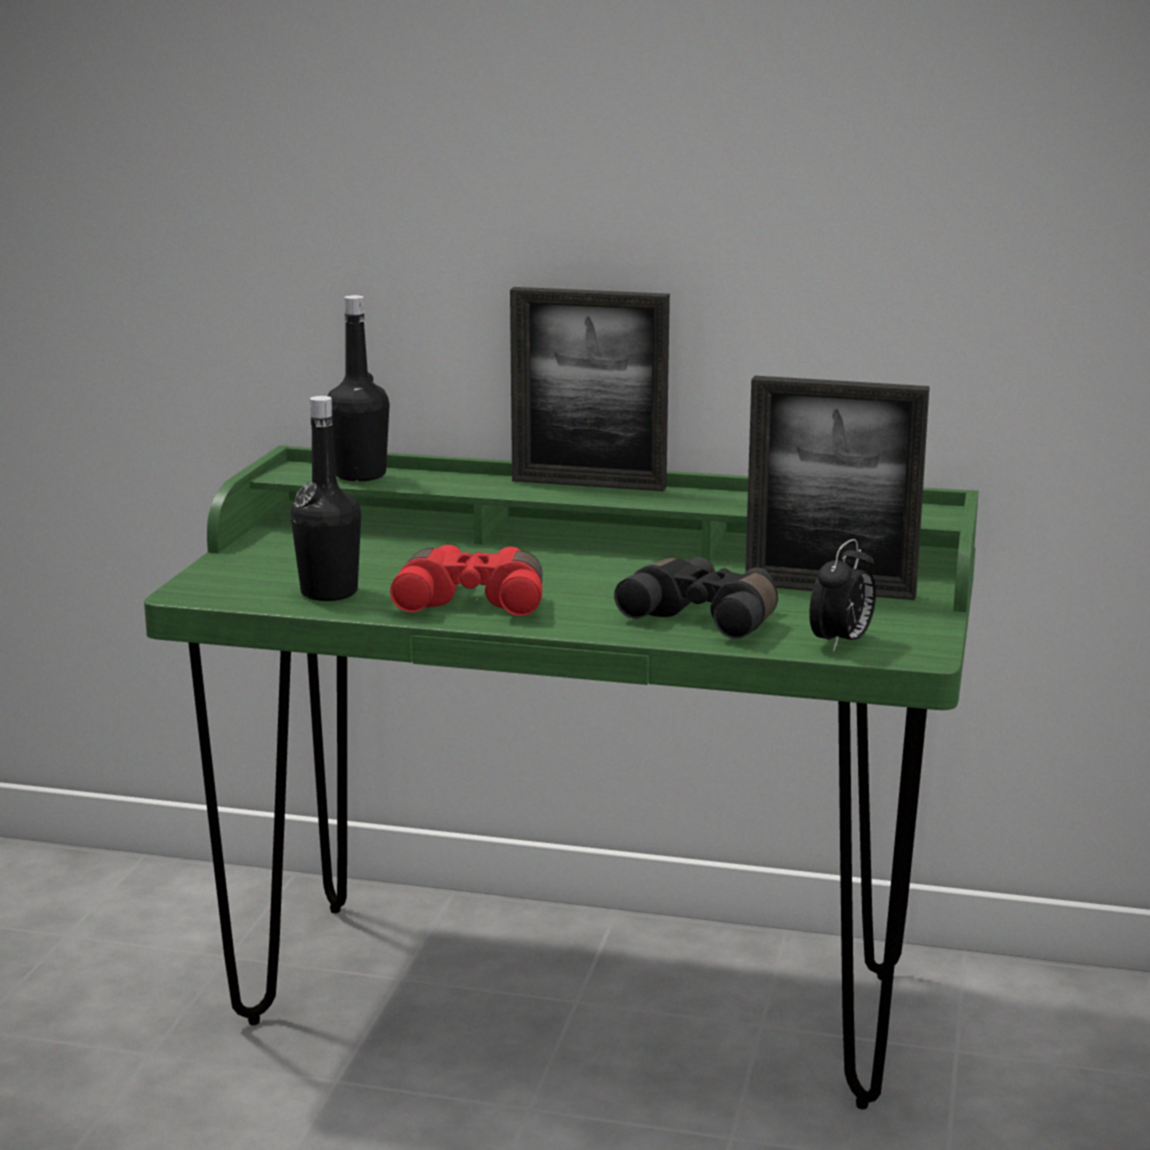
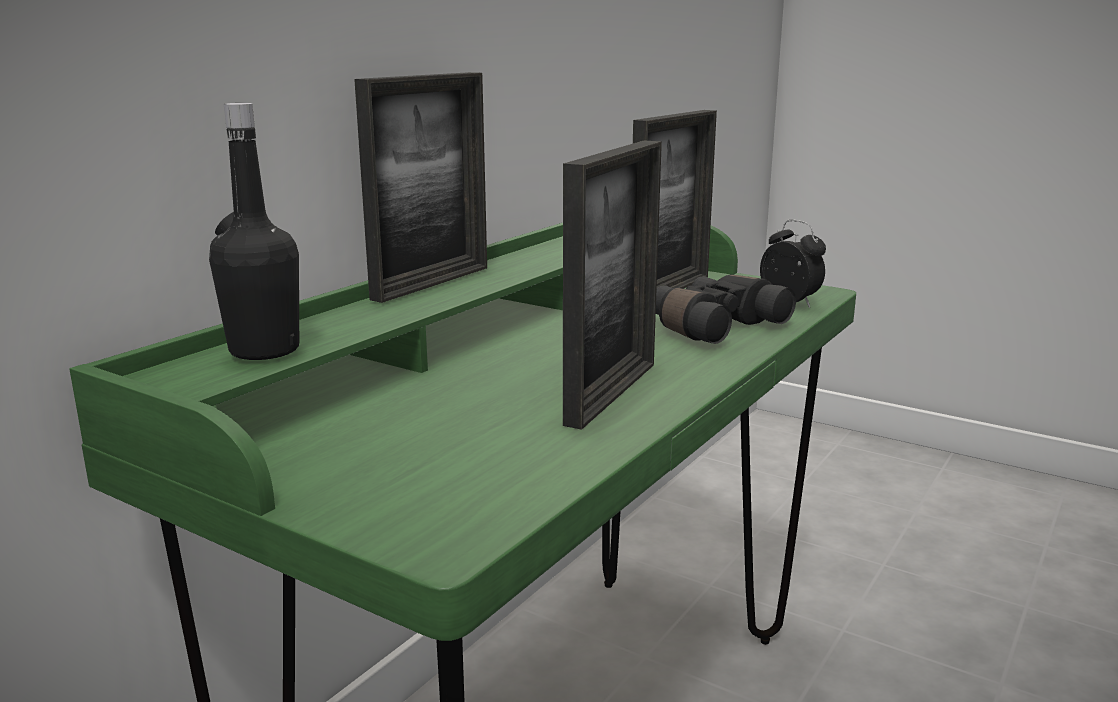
camera: 70 degrees left, 0 degrees up
(329, 592) = (526, 455): black bottle -> none
(473, 601) = (611, 393): red binoculars -> picture frame

